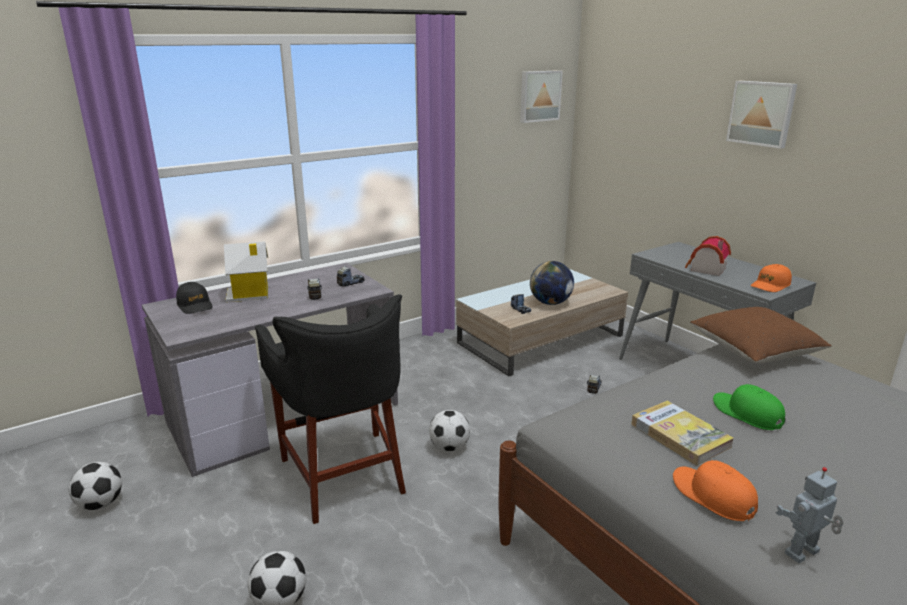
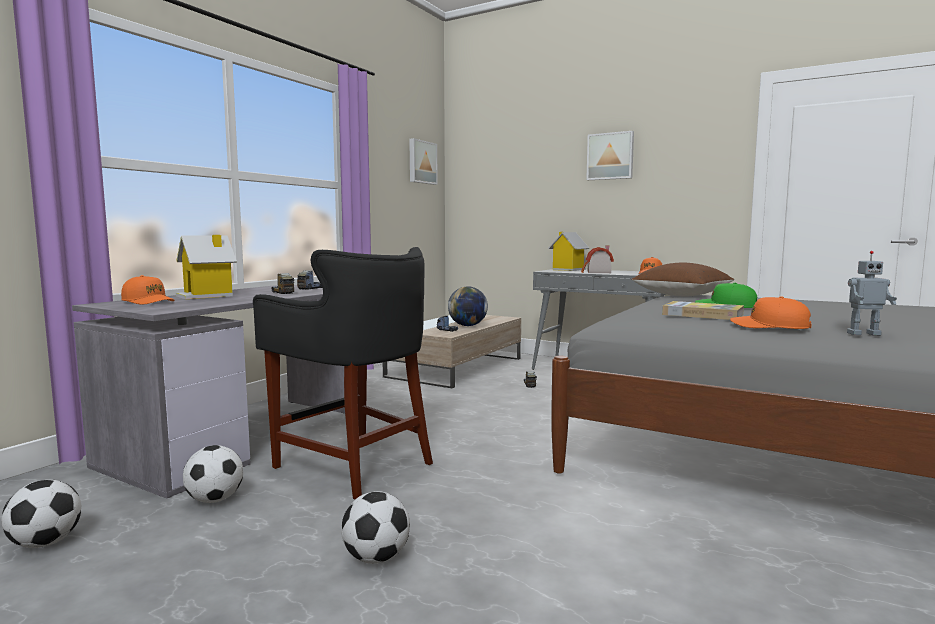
camera: 25 degrees left, 15 degrees down
(195, 305) = (148, 301): black cap -> orange cap
(449, 447) = (443, 432): football -> football (214, 500)
(683, 251) = (568, 269): none -> toy house
(803, 554) = (863, 334): toy robot -> toy robot turned 120 degrees counterclockwise

